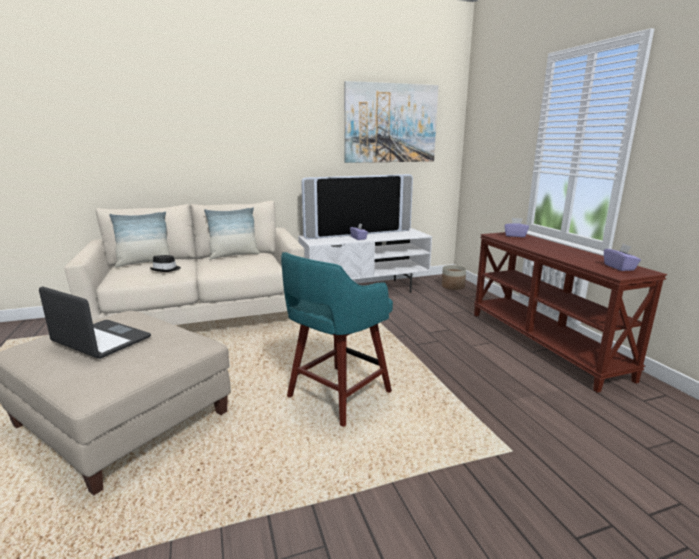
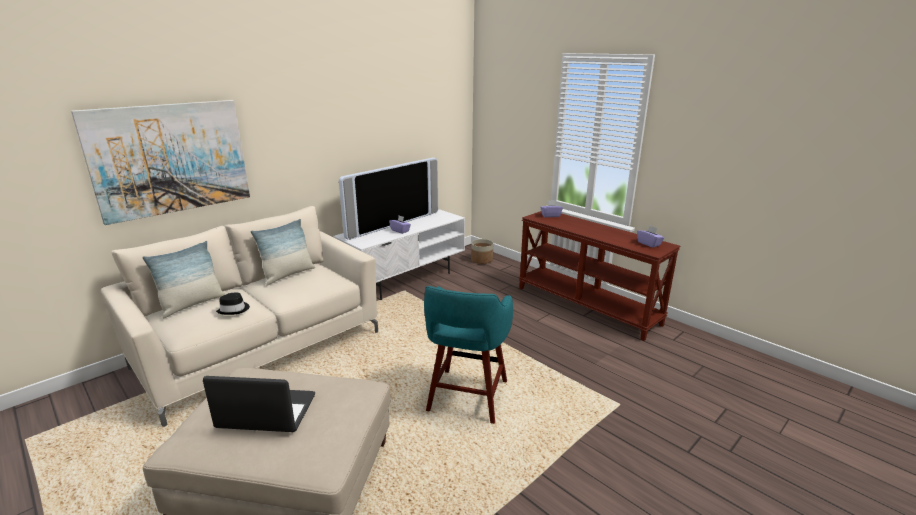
camera: 25 degrees left, 5 degrees up
(391, 123) = (411, 107): picture -> picture (171, 159)

